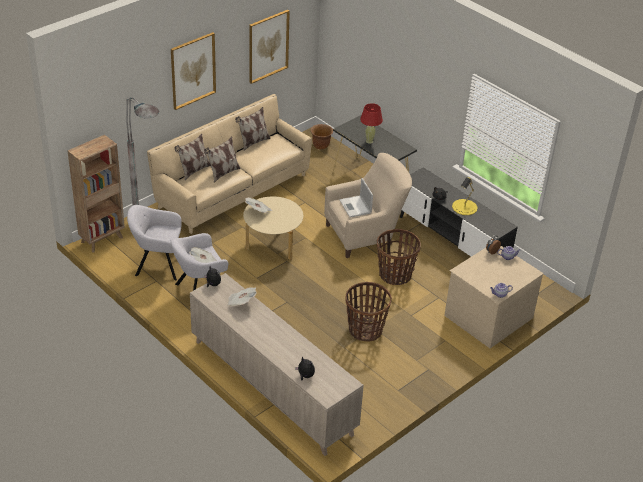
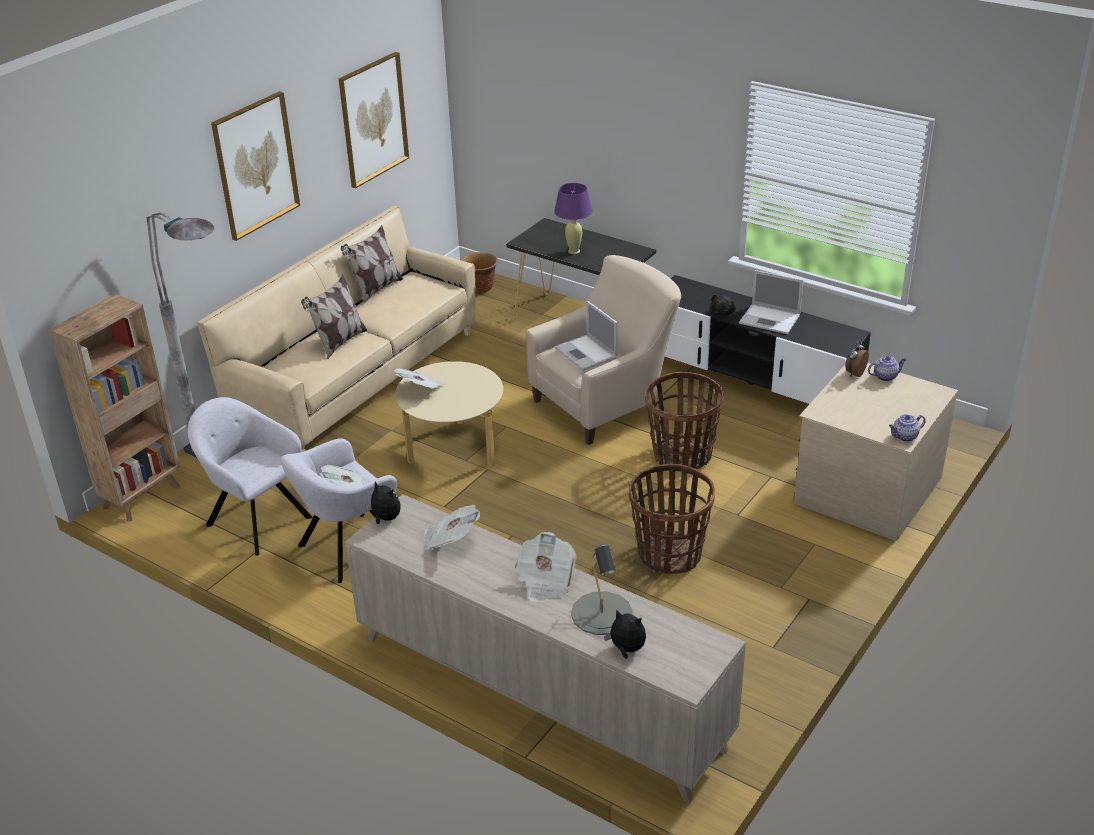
camera: 10 degrees left, 5 degrees down
(157, 264) = (256, 519): grey armchair -> grey armchair turned 45 degrees clockwise
(193, 170) = (286, 347): pillow -> none
(279, 333) = (545, 581): none -> newspaper
(300, 356) = (602, 613): none -> grey table lamp
(369, 141) = (573, 251): red table lamp -> purple table lamp
(464, 207) = (770, 319): yellow table lamp -> laptop

